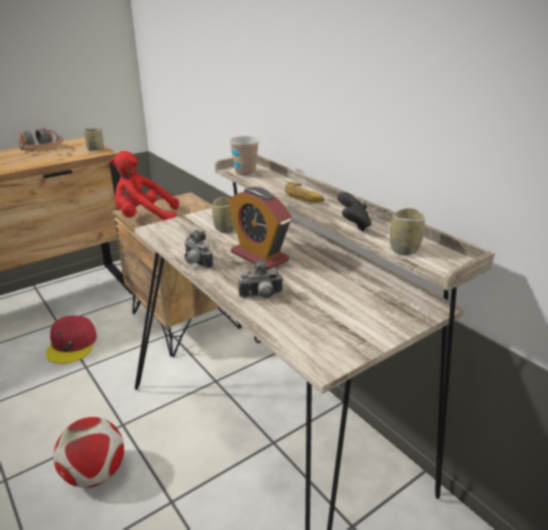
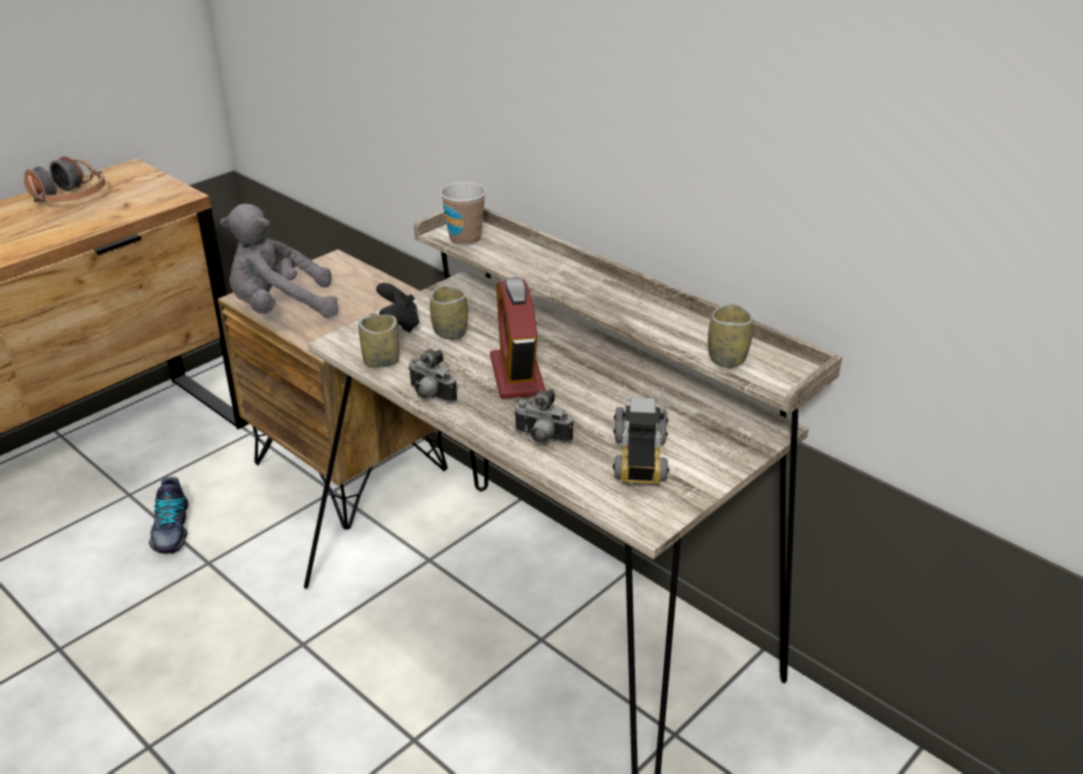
camera: 10 degrees left, 5 degrees up
(72, 345) = (170, 529): red cap -> shoe
(95, 149) = (167, 190): cup -> cup (381, 361)
(95, 474) = (286, 719): football -> none
(144, 218) = (280, 309): red plush toy -> grey plush toy
(259, 256) = (517, 375): alarm clock -> alarm clock turned 45 degrees clockwise
(261, 297) = (541, 439): camera -> camera turned 45 degrees clockwise
(304, 197) = (570, 279): banana -> none
(330, 314) = (640, 455): none -> toy truck
(353, 225) = (652, 325): black game controller -> black game controller (399, 324)

